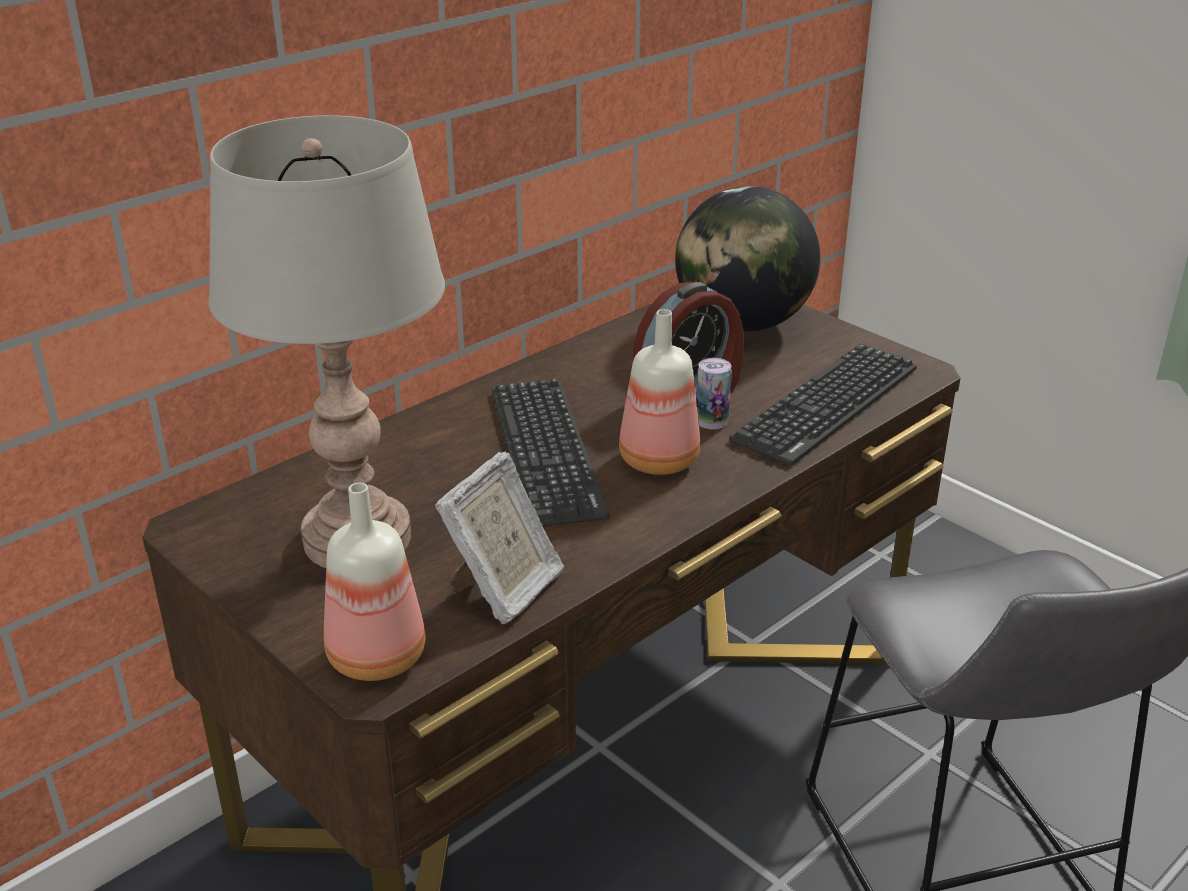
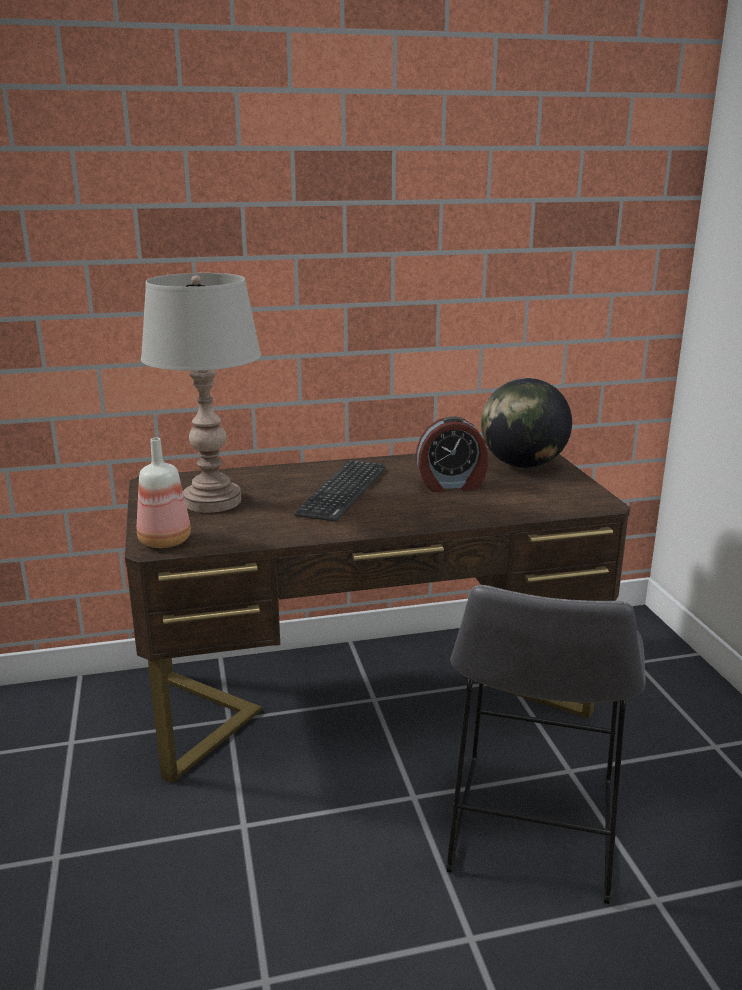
camera: 30 degrees right, 10 degrees down
(504, 590) = (251, 534): picture frame -> none
(656, 460) = (393, 506): bottle -> none
(711, 421) = (446, 498): can -> none
(826, 404) = (523, 506): keyboard -> none

